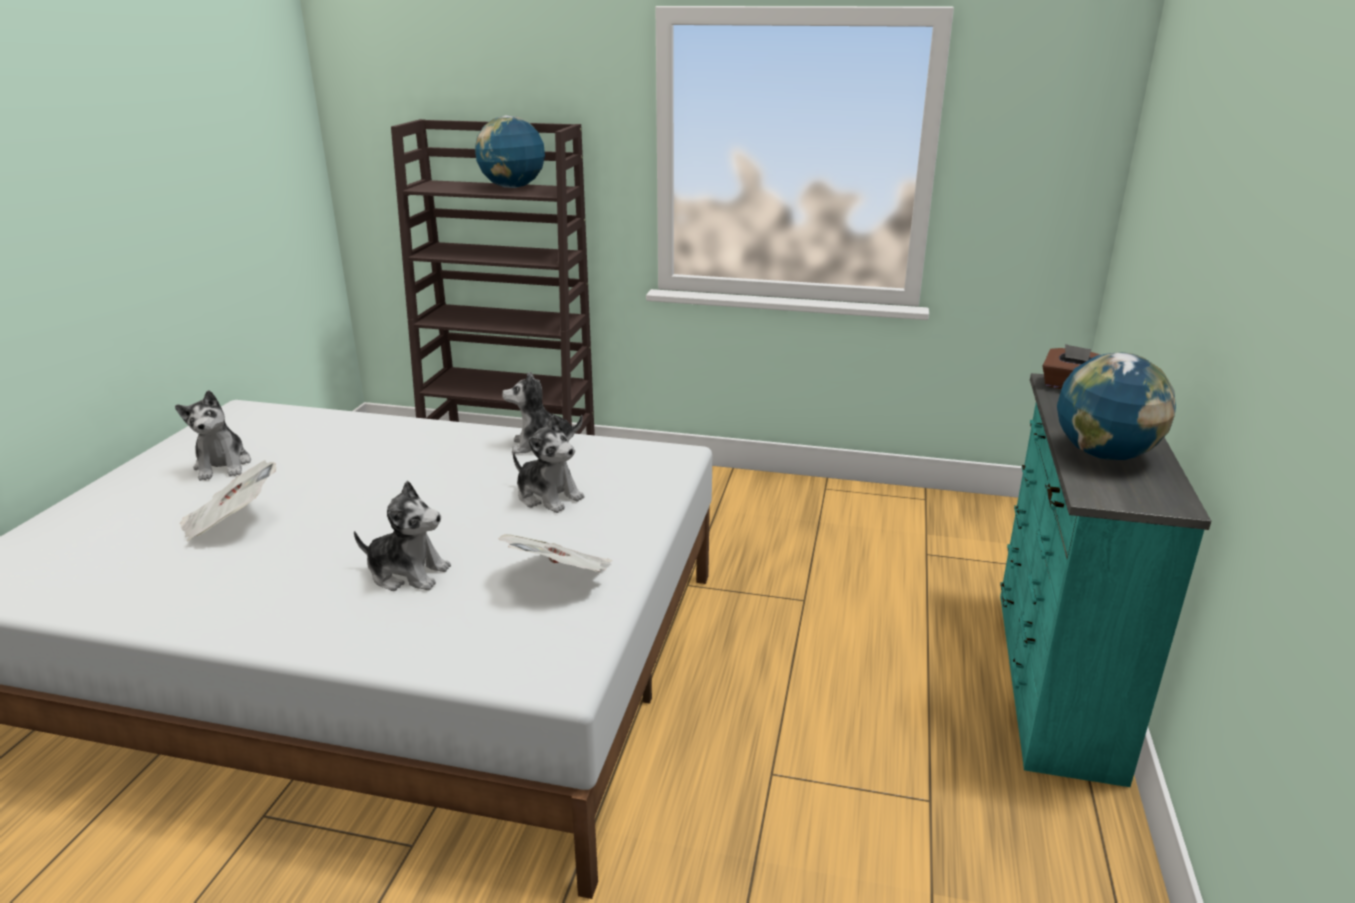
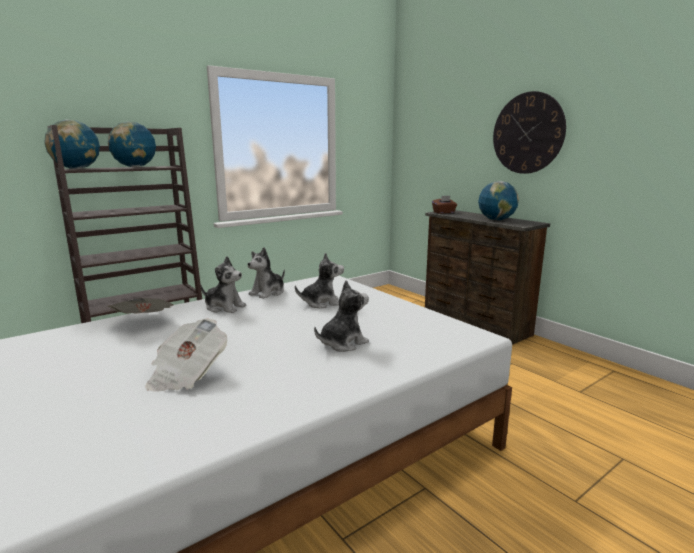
camera: 50 degrees left, 10 degrees down
(223, 465) = (91, 362): plush toy -> plush toy (224, 307)
(434, 185) = (76, 169): none -> globe
(561, 578) = (400, 318): newspaper -> newspaper (145, 322)
(1051, 679) = (474, 323): turquoise dresser -> brown dresser
(1254, 235) = (528, 133): none -> wall clock

